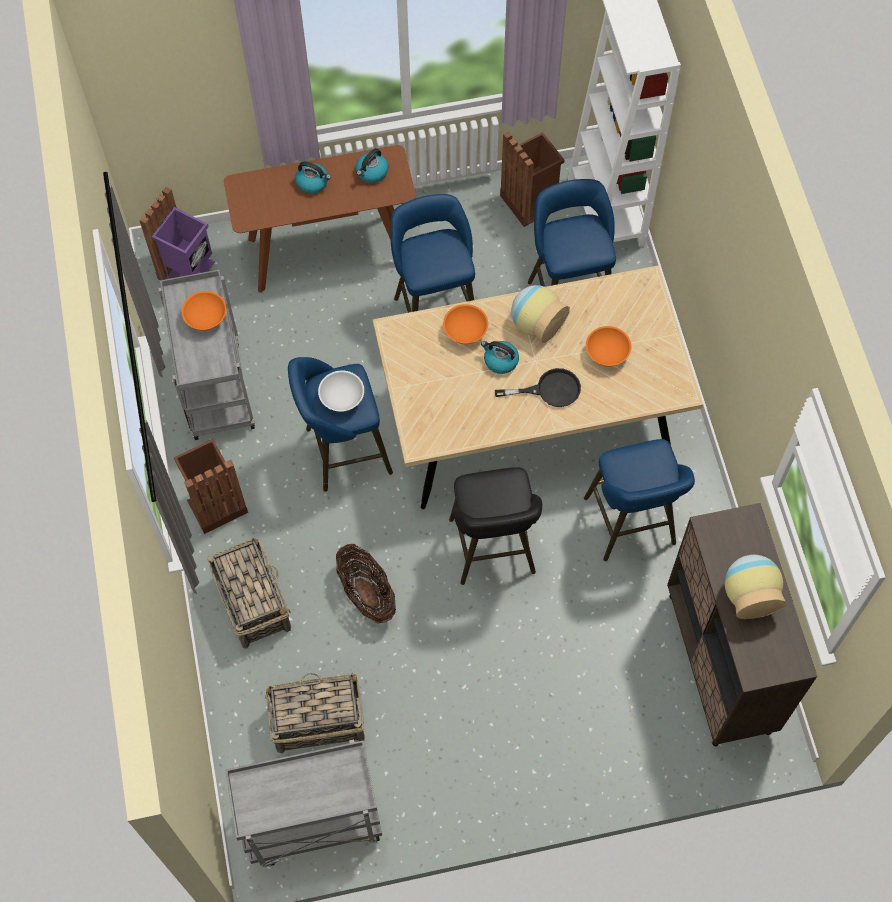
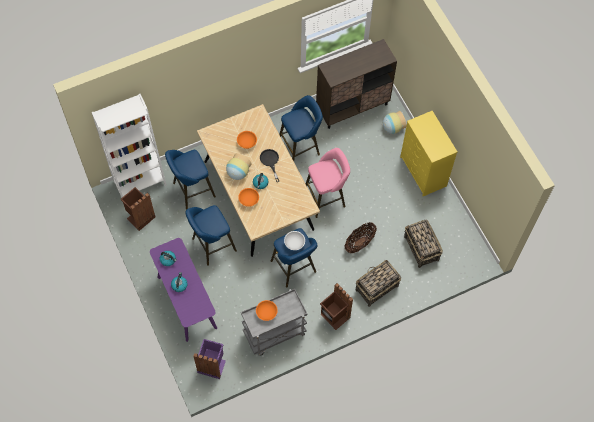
camera: 105 degrees left, 0 degrees up
(312, 823) = (463, 240): grey cart -> none
(327, 250) = (186, 302): brown console table -> purple console table
(493, 551) = (326, 197): black stool -> pink stool
(511, 782) = (423, 172): none -> yellow dresser
(749, 594) = (357, 63): vase -> vase (392, 128)

